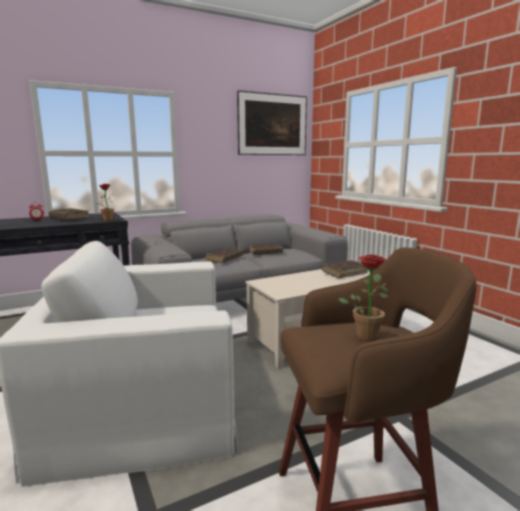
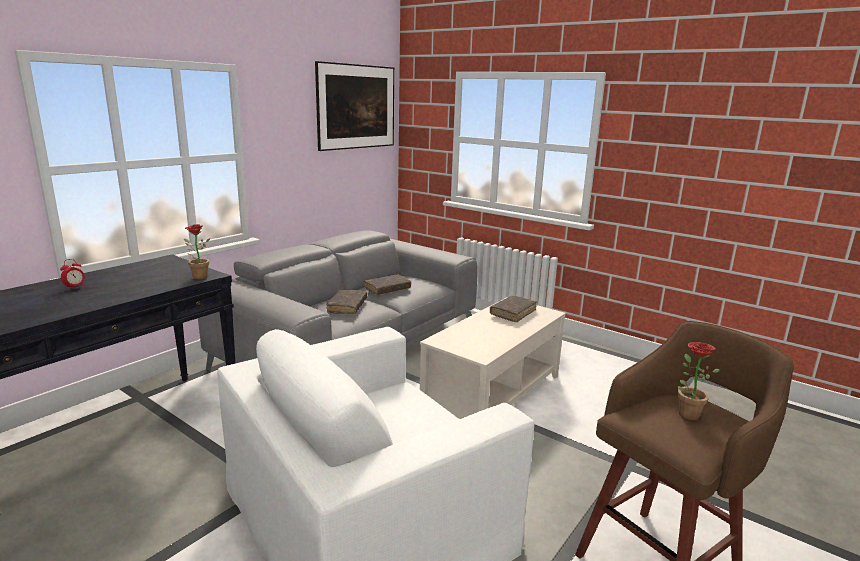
camera: 25 degrees left, 5 degrees up
(69, 218) = (126, 278): brown book -> none

